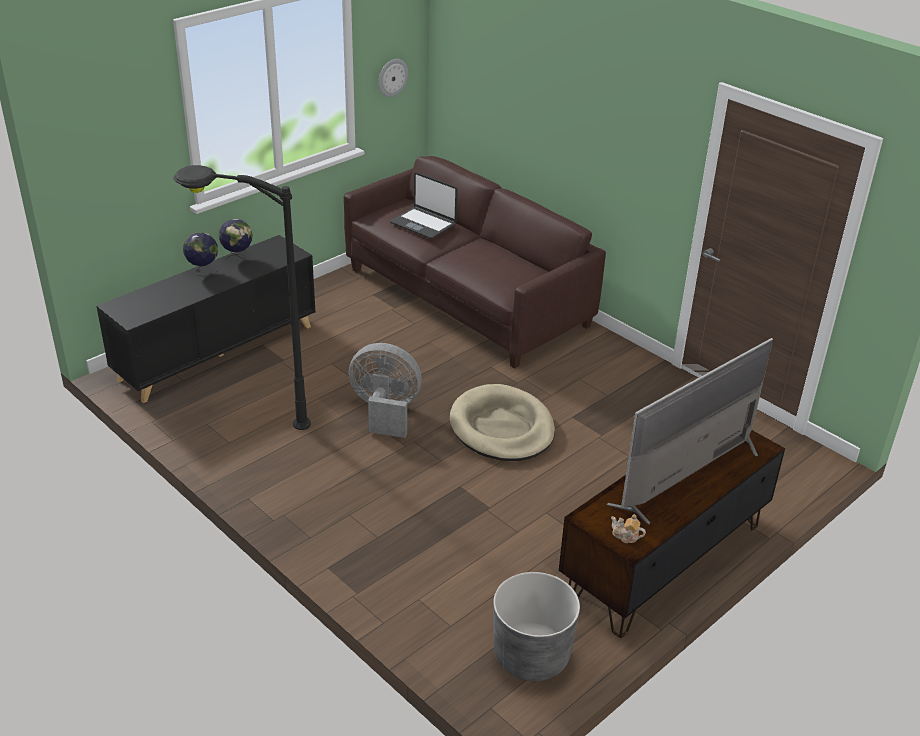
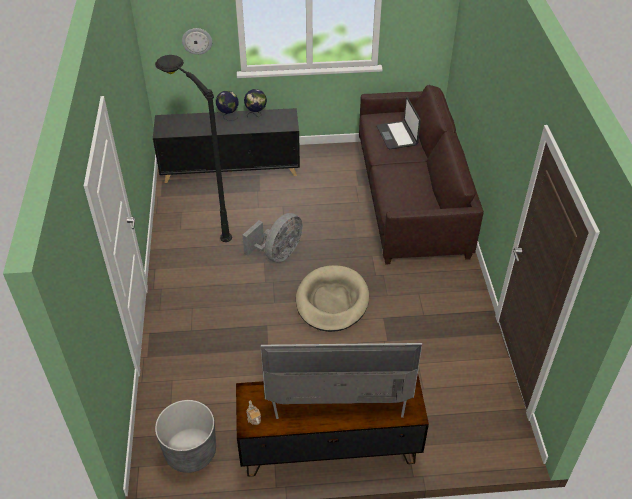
camera: 40 degrees right, 10 degrees up
(385, 412) = (278, 254): grey fan -> grey fan turned 75 degrees clockwise
(392, 77) = (418, 22): wall clock -> wall clock (197, 40)

